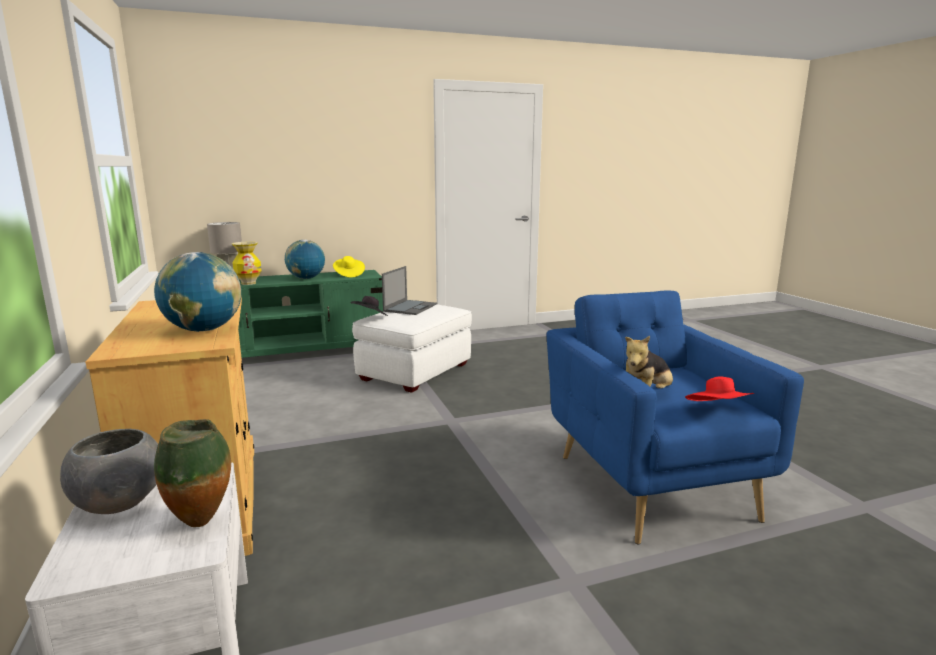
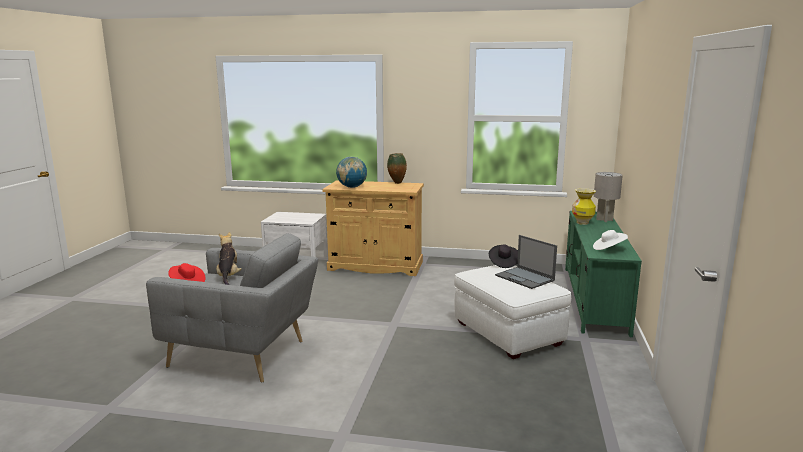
camera: 120 degrees right, 0 degrees up
(120, 500) = (309, 215): grey bowl -> none
(202, 523) = (281, 221): vase -> vase (397, 183)
(306, 278) = (595, 236): globe -> none
(349, 275) = (608, 249): yellow hat -> white hat
(649, 481) = (242, 355): blue armchair -> grey armchair

